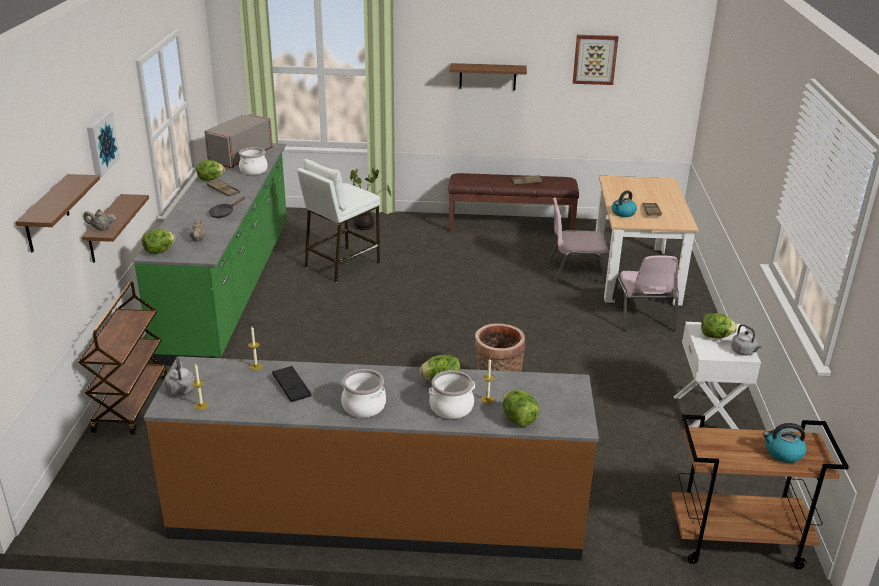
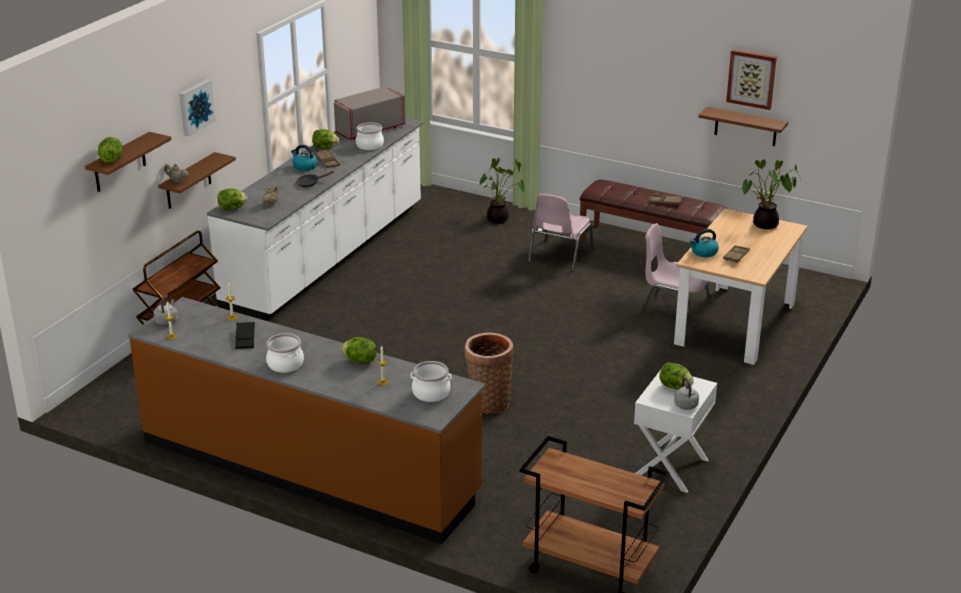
camera: 25 degrees right, 0 degrees up
(230, 288) = (327, 256): green counter -> white counter
(341, 265) = (445, 254): white stool -> none
(451, 408) = (349, 381): cooking pot -> cooking pot (431, 393)
(487, 76) = (639, 81): brown shelf -> brown shelf (745, 127)
(518, 419) = (392, 402): lettuce -> lettuce (112, 160)
(643, 317) = (700, 367): pink chair -> pink chair (559, 256)
(644, 183) = (764, 225): none -> potted plant
(783, 453) = (611, 487): kettle -> kettle (304, 167)

